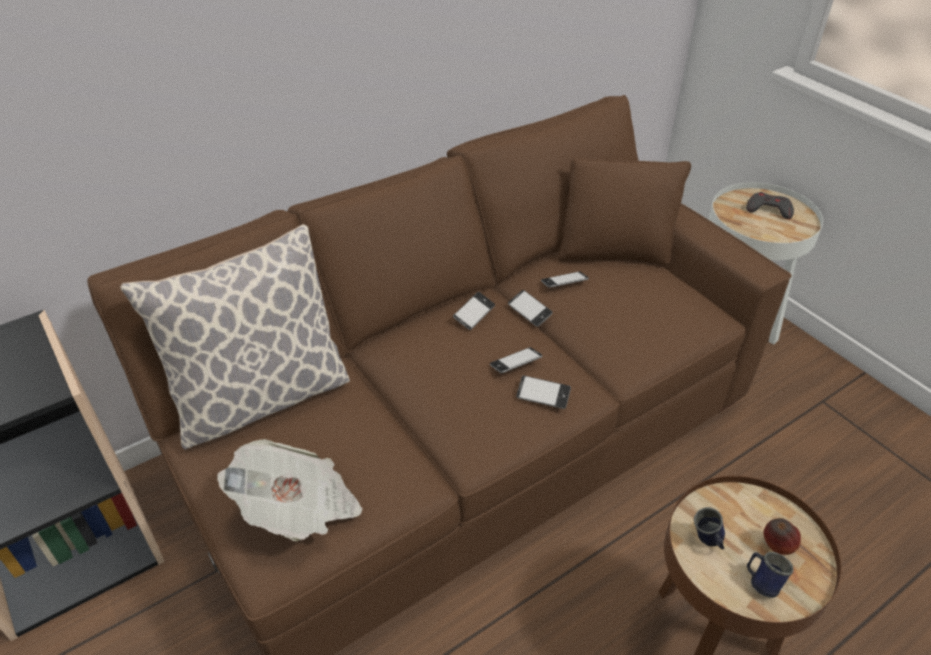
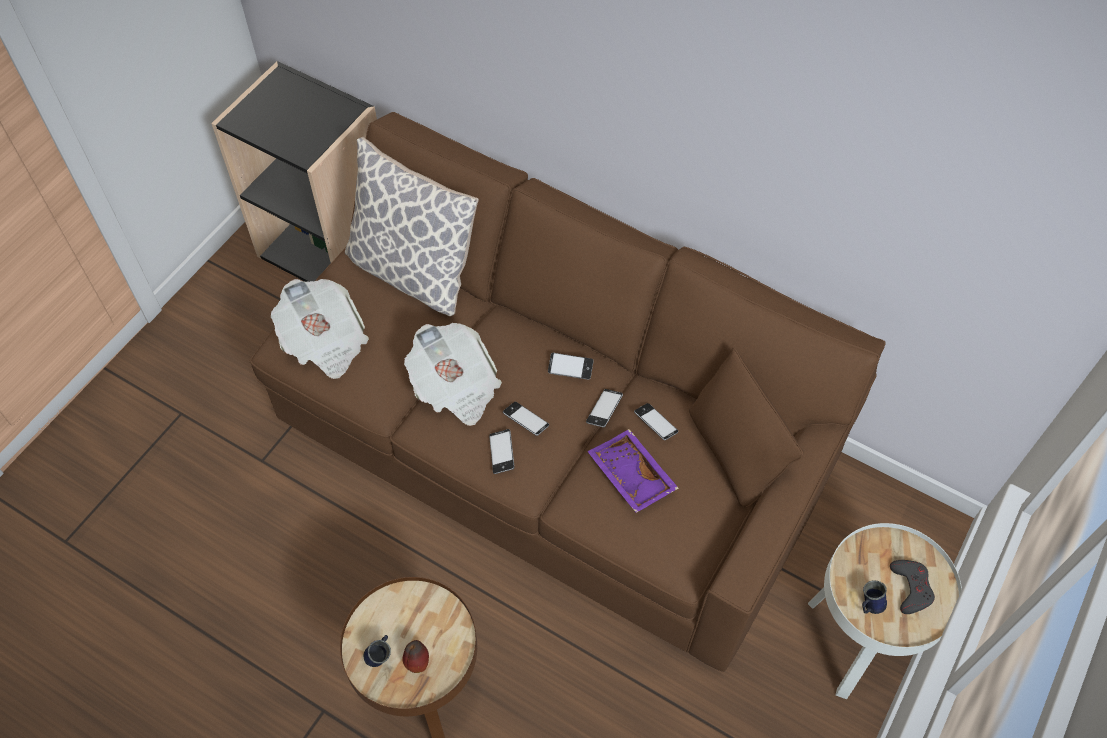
camera: 65 degrees right, 15 degrees up
(444, 403) = (455, 387): none -> newspaper
(612, 315) = (630, 476): none -> purple tray
(708, 542) = (402, 611): blue mug -> blue mug (868, 605)

